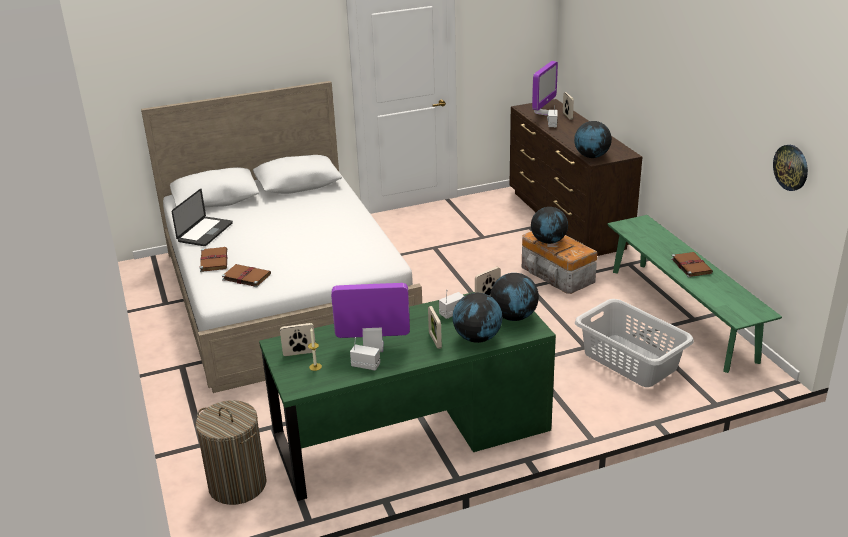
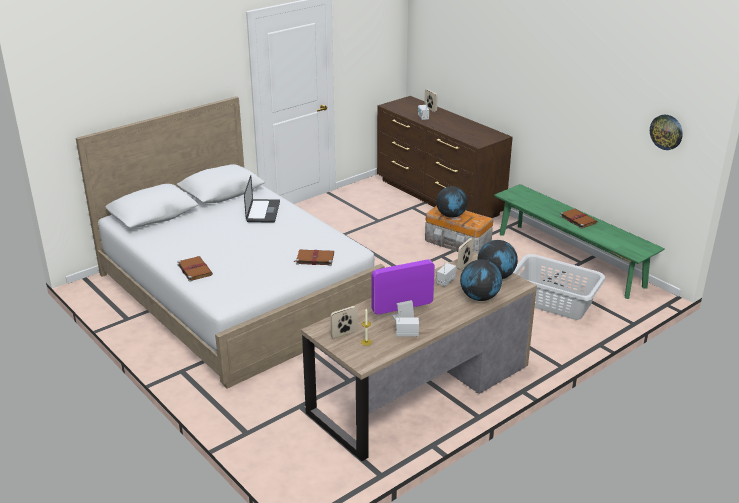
camera: 20 degrees left, 0 degrees up
(205, 232) = (167, 246): laptop -> laptop (263, 212)
(237, 485) = (300, 459): laundry basket -> none
(245, 277) = (235, 279): brown book -> brown book (314, 259)
(411, 434) = (420, 389): green desk -> brown desk
(435, 340) = (448, 305): picture frame -> none
(542, 112) = (408, 108): monitor -> none
(591, 156) = (473, 141): globe -> none

